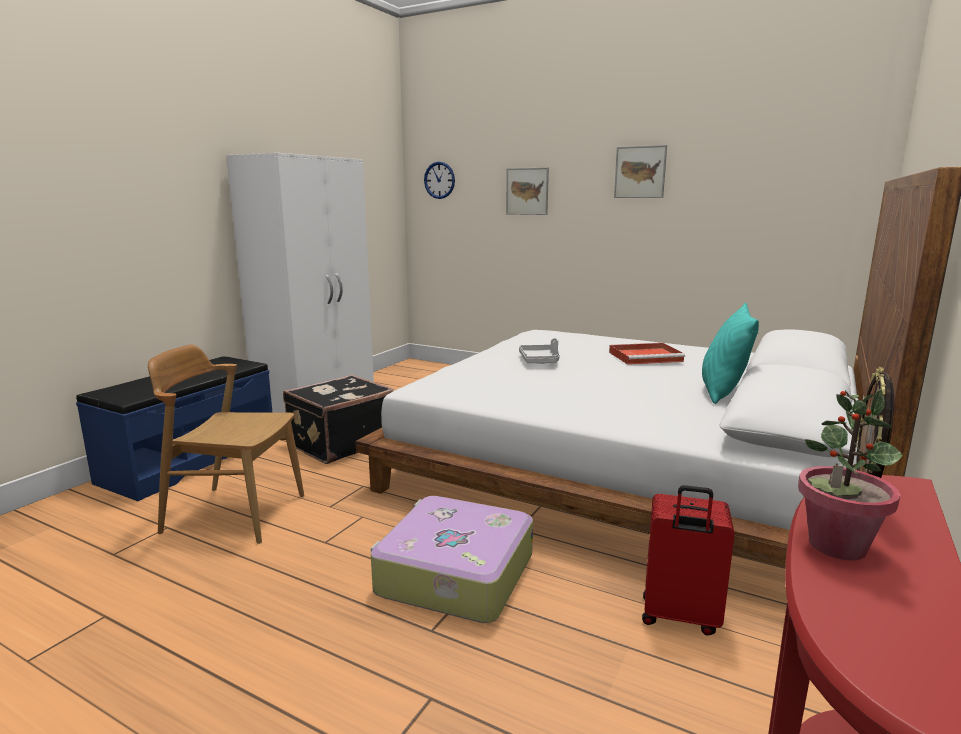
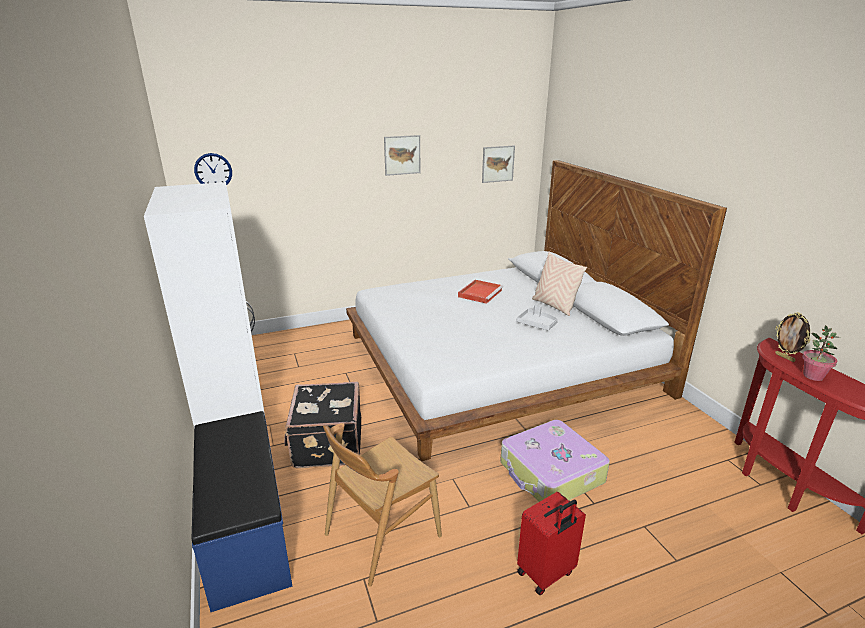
camera: 50 degrees left, 10 degrees up
(527, 191) = (310, 175): picture -> picture (498, 164)
(540, 361) = (440, 319): grey tray -> grey tray (537, 324)
(679, 617) = (637, 429): red suitcase -> red suitcase (546, 573)
(722, 392) = (554, 306): turquoise pillow -> beige pillow

